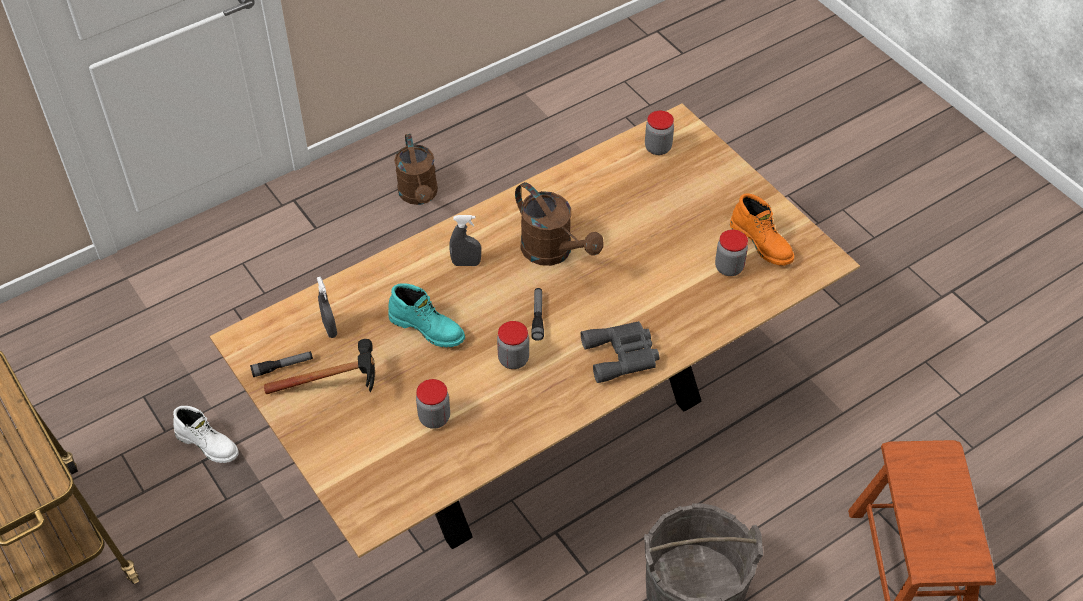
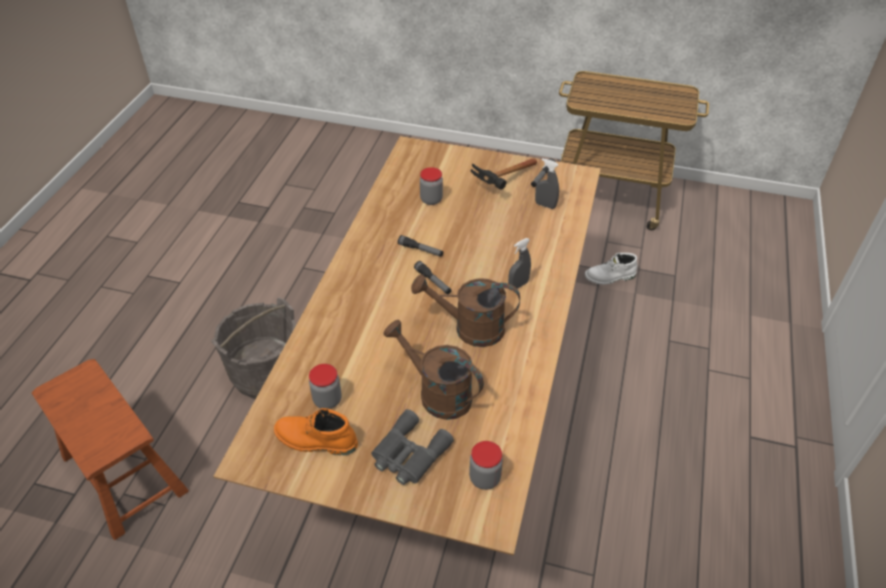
camera: 140 degrees right, 5 degrees down
(419, 196) = (727, 522): brown watering can -> brown watering can (437, 393)
(428, 328) = (492, 237): turquoise boot -> none
(513, 359) = (420, 250): jar -> flashlight
(622, 355) = (353, 291): grey binoculars -> grey binoculars (408, 454)

